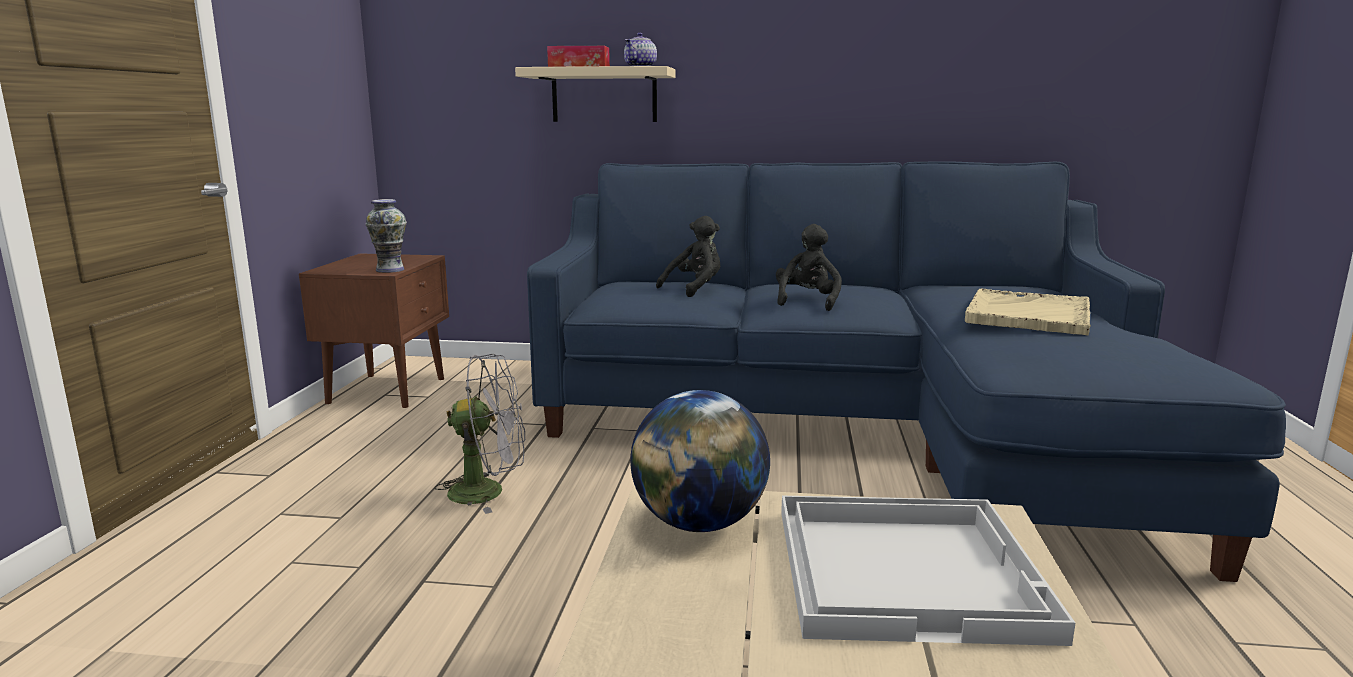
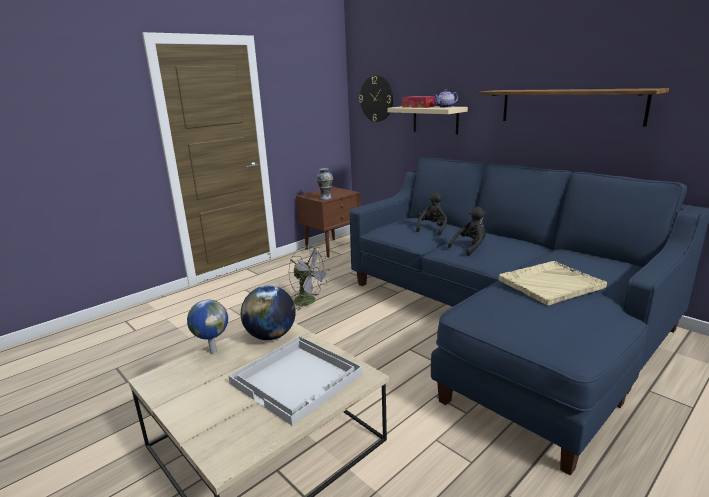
camera: 40 degrees right, 5 degrees up
(451, 57) = (376, 98): none -> wall clock
(628, 599) = (213, 351): none -> globe
(695, 289) = (432, 229): black plush toy -> black plush toy turned 60 degrees counterclockwise
(864, 64) = (569, 106): none -> shelf

